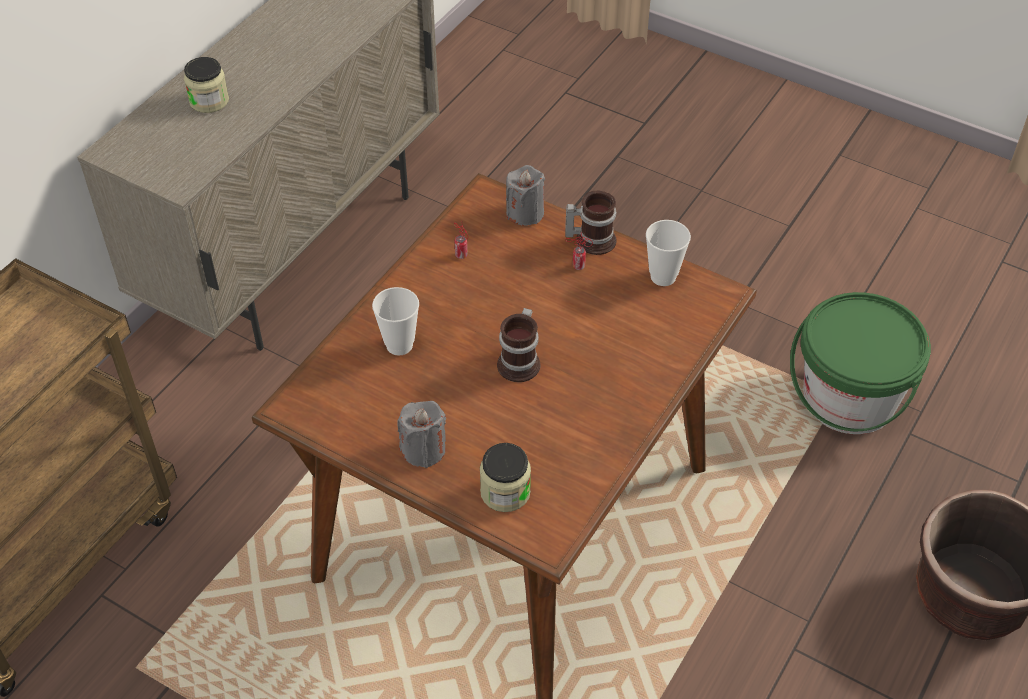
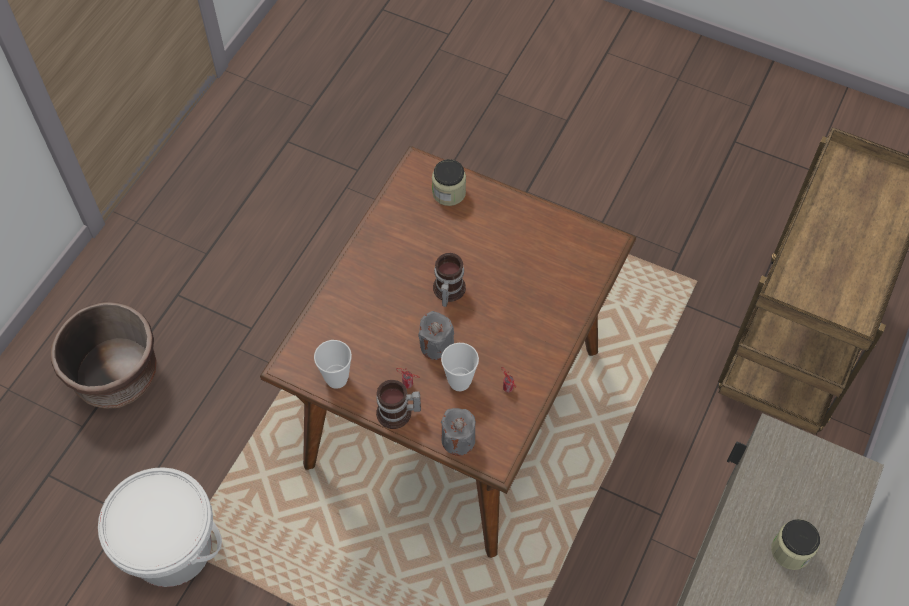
camera: 175 degrees right, 10 degrees up
(399, 345) = (542, 298): cup -> cup (459, 381)
(423, 449) = (508, 217): grey candle -> grey candle (436, 345)
(849, 398) = (171, 547): green bucket -> white bucket

